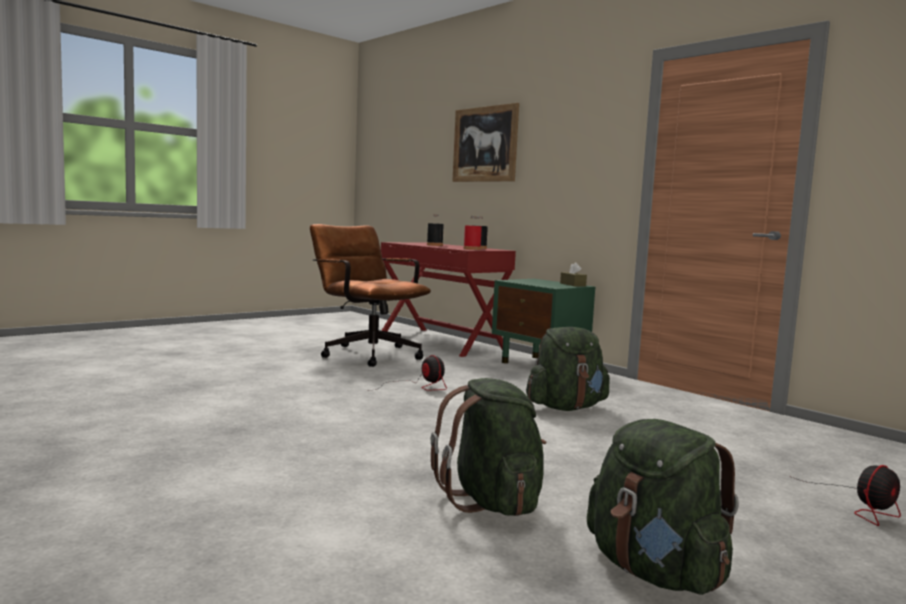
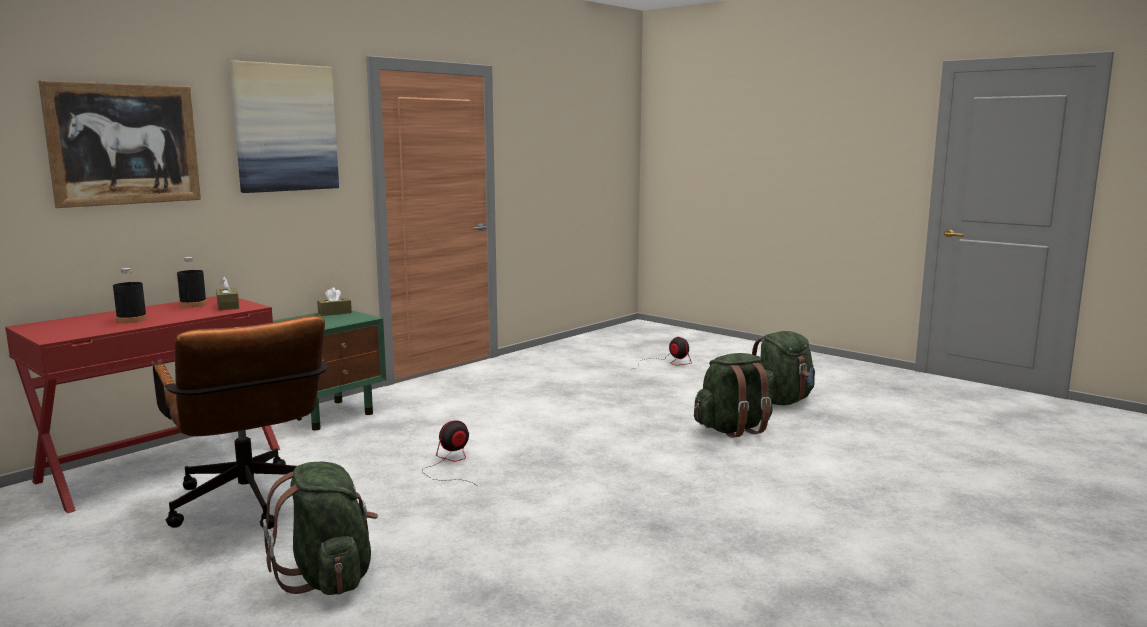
camera: 95 degrees left, 5 degrees up
(366, 353) = (251, 506): brown office chair -> brown office chair turned 75 degrees counterclockwise
(472, 249) = (228, 306): red bottle -> brown tissue box
(566, 407) = (507, 408): green backpack -> green backpack (329, 577)
(574, 126) = (285, 128): none -> picture

